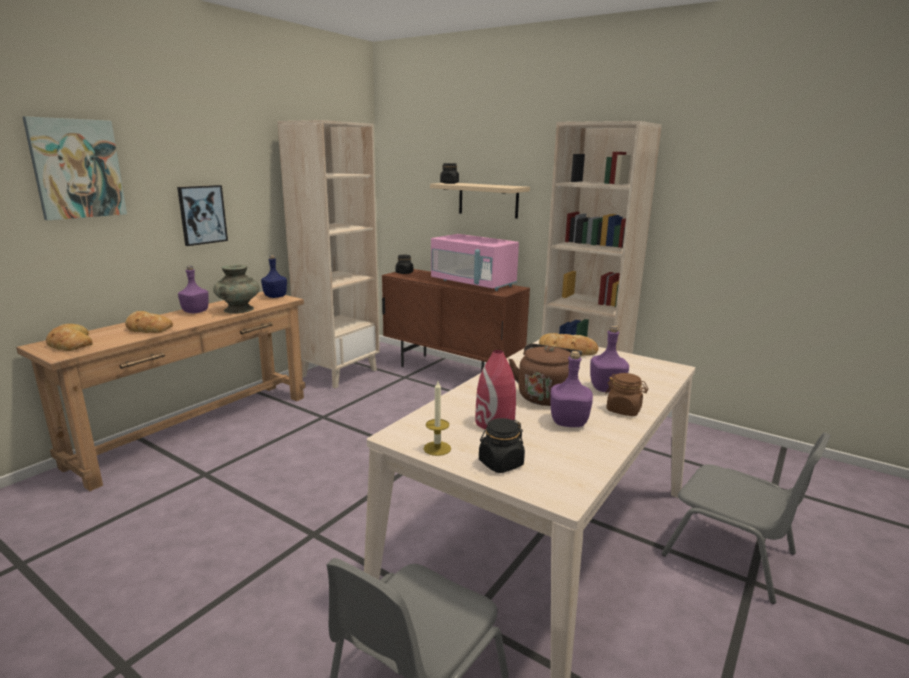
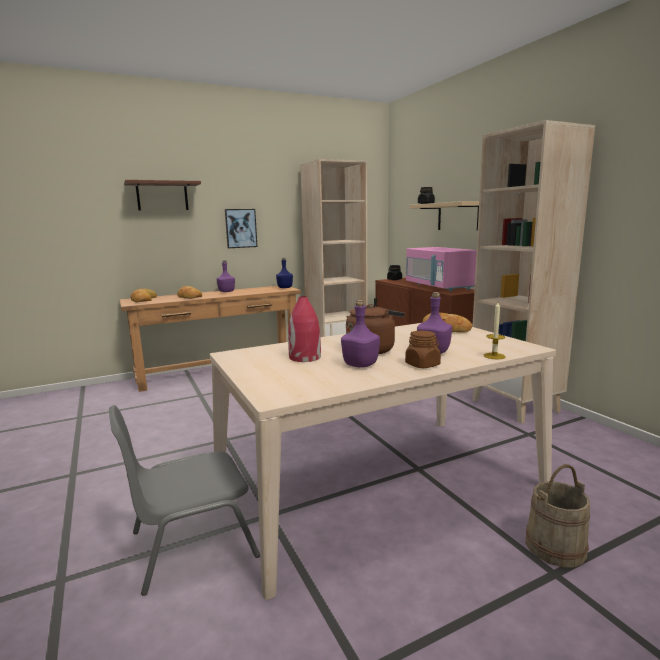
camera: 30 degrees right, 5 degrees down
(77, 169) = (162, 196): picture -> brown shelf
(238, 309) = (251, 292): turquoise vase -> none
(437, 448) = (241, 363): candle -> candle (494, 356)
(500, 463) = (266, 376): black jar -> none
(731, 555) = (555, 547): grey chair -> beige bucket

